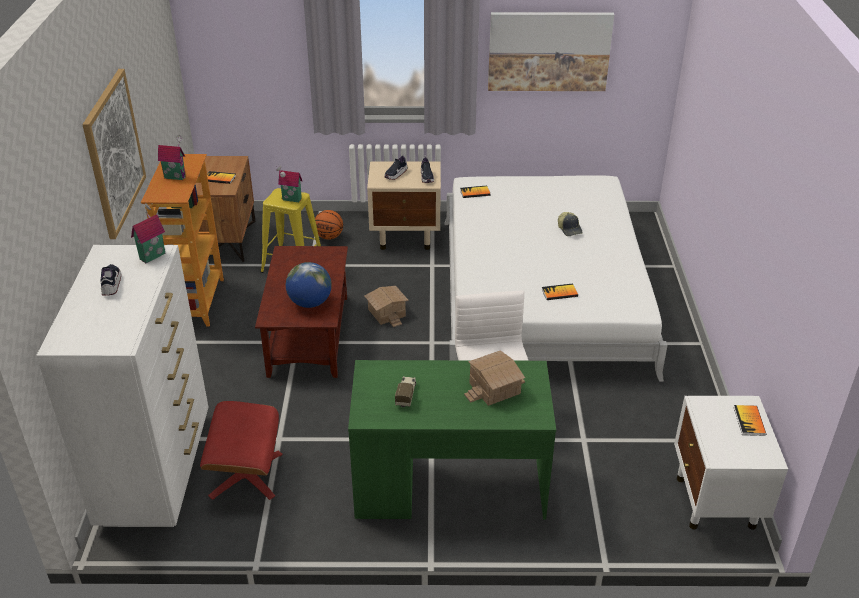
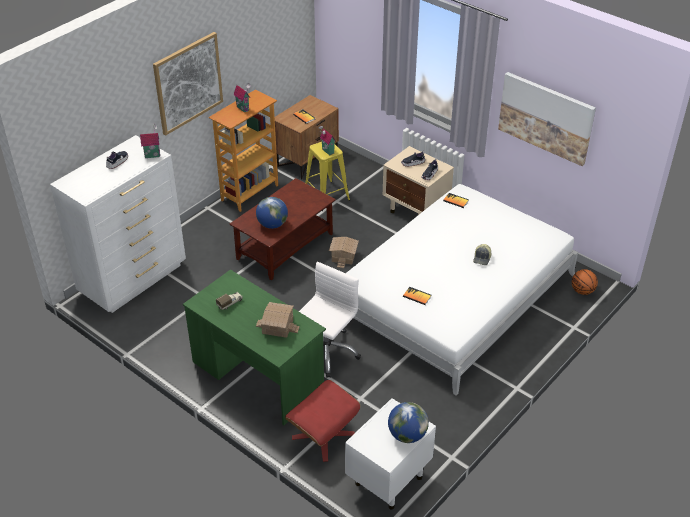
camera: 40 degrees right, 5 degrees up
(245, 474) = (169, 307): red ottoman -> red ottoman (323, 435)
(329, 237) = (369, 187): basketball -> basketball (582, 291)
(749, 421) = (407, 435): book -> globe

